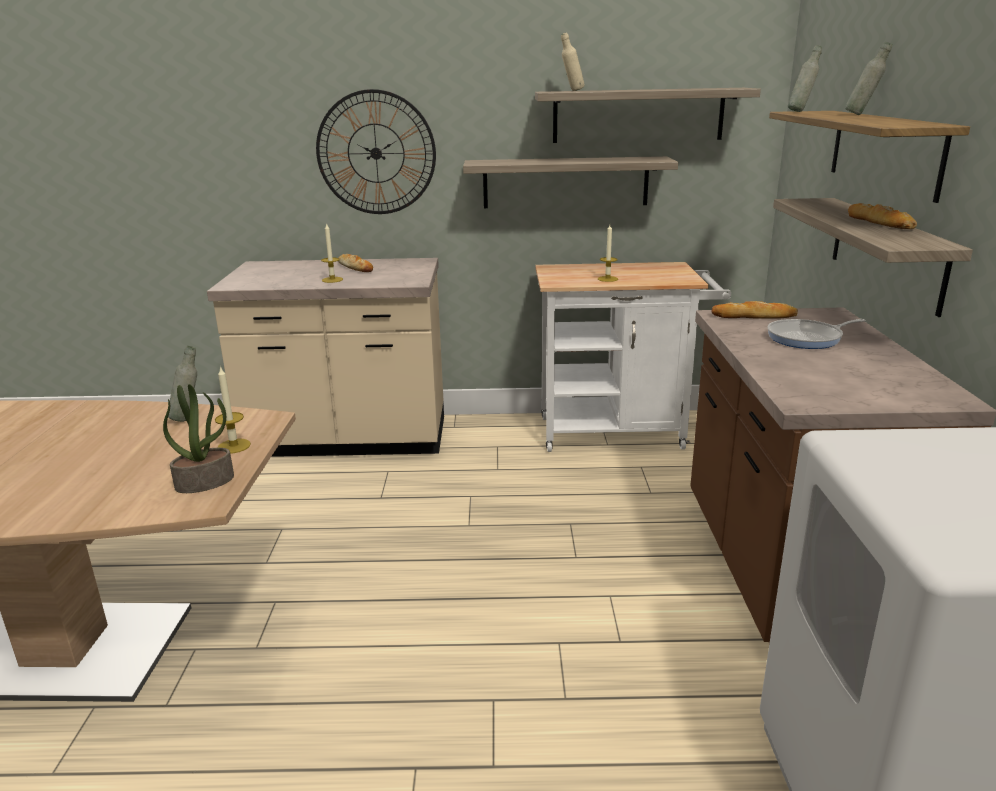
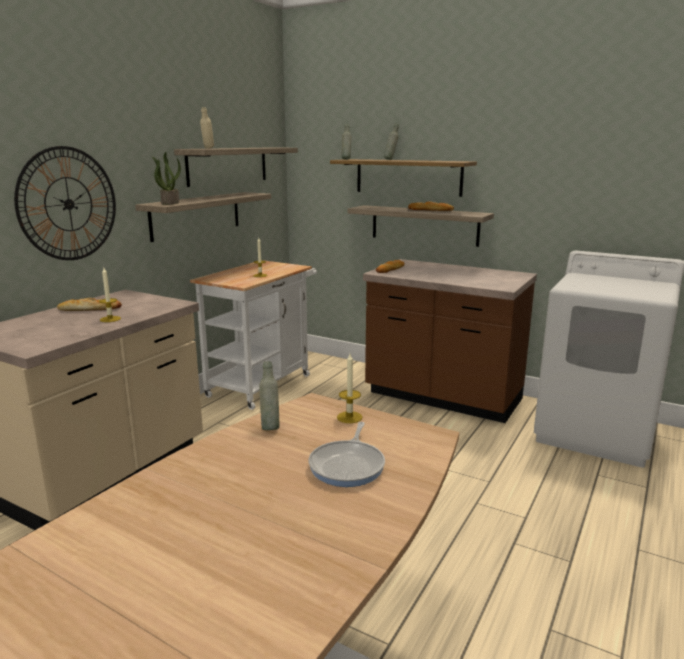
camera: 60 degrees left, 5 degrees down
(205, 482) = (401, 432): potted plant -> potted plant (170, 203)
(808, 338) = (433, 271): frying pan -> frying pan (348, 465)

